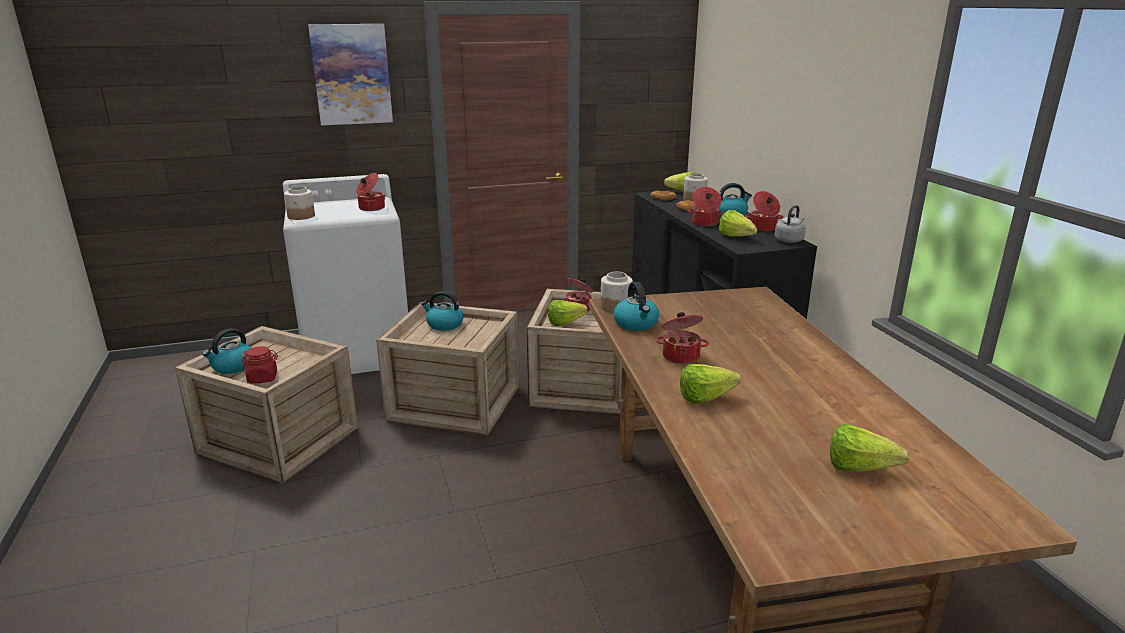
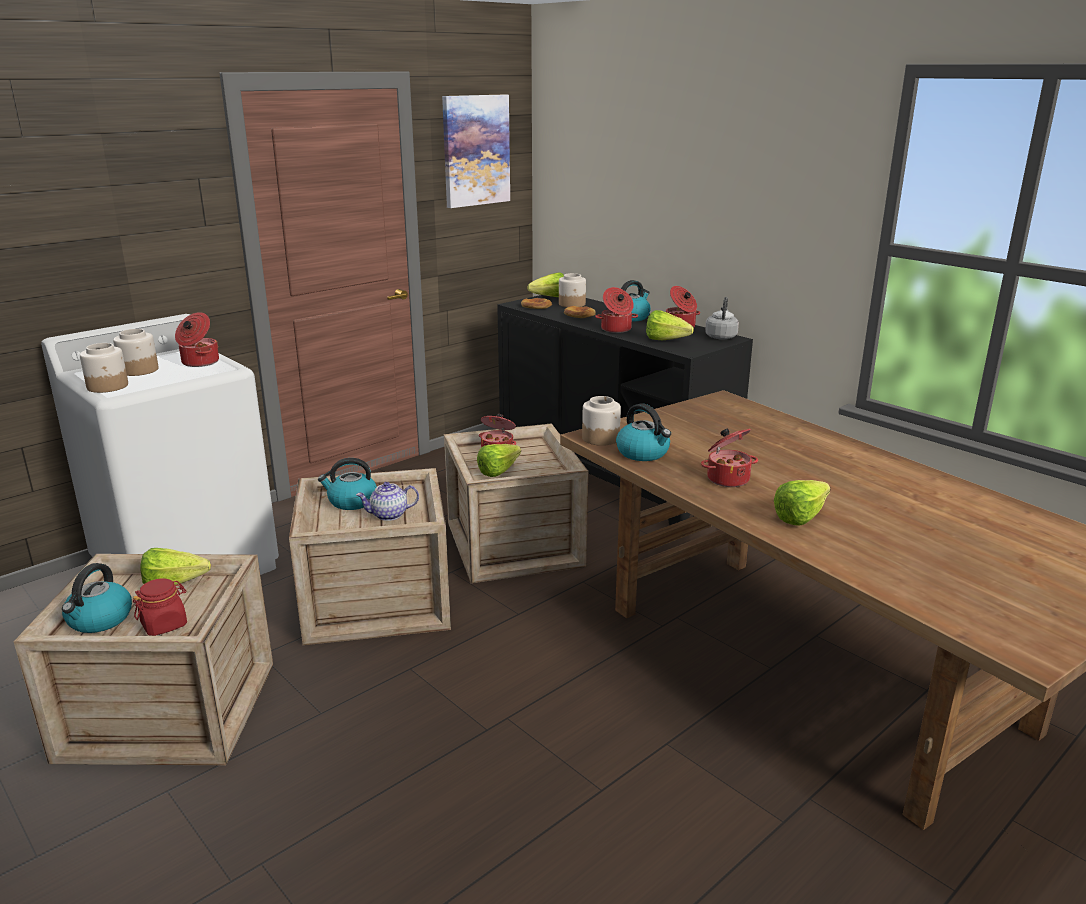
camera: 25 degrees left, 0 degrees up
(330, 208) = (139, 370): none -> jar
(351, 74) = (129, 177): picture -> picture (475, 150)
(459, 339) = (388, 515): none -> teapot
(865, 470) = (1007, 552): lettuce -> lettuce (179, 584)

